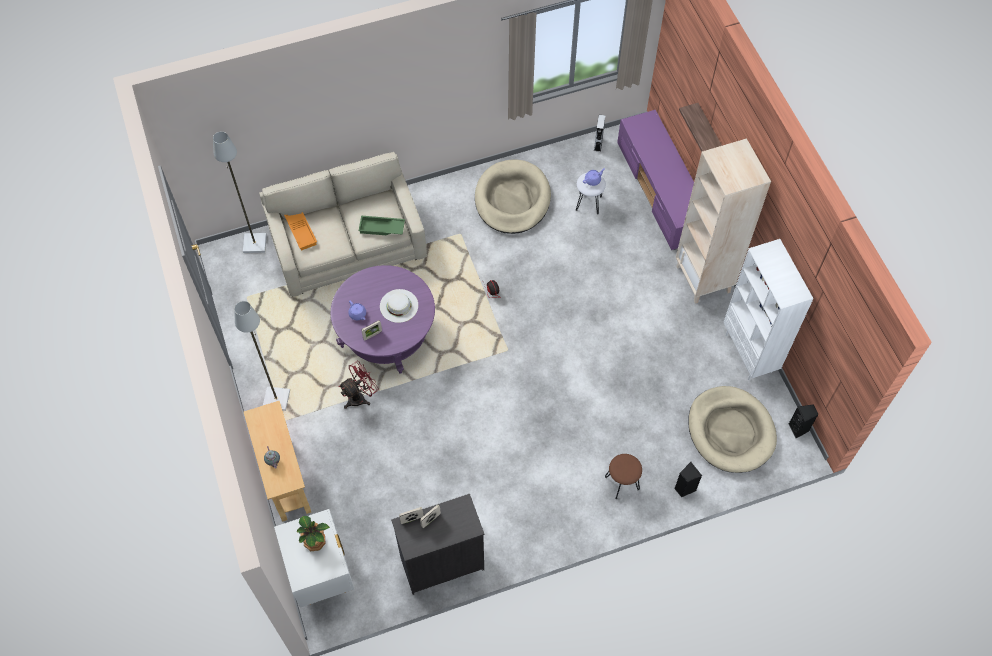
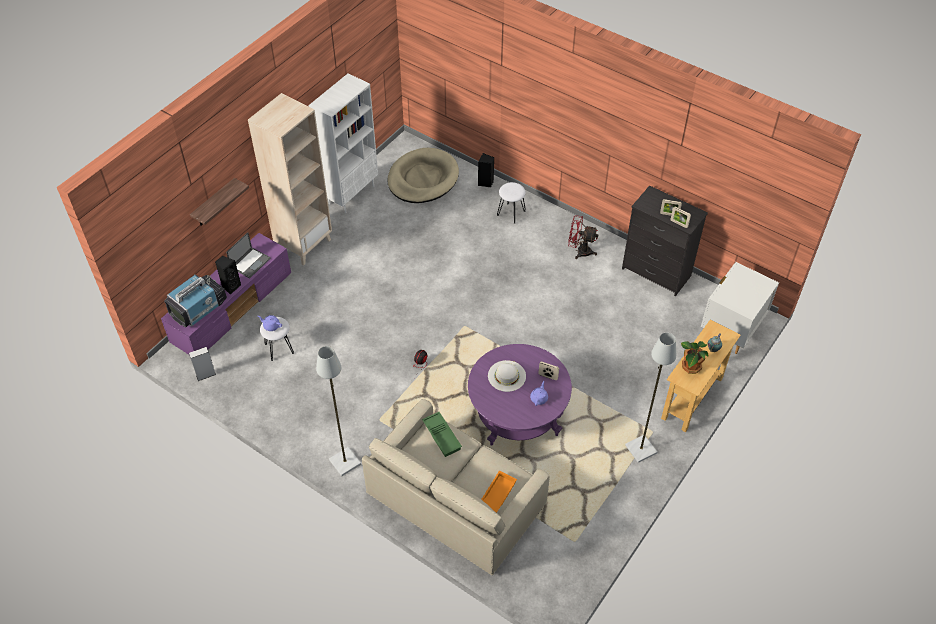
camera: 125 degrees left, 10 degrees down
(254, 244) = (518, 578): grey floor lamp -> grey floor lamp (345, 462)
(315, 540) = (736, 292): potted plant -> potted plant (690, 367)
(360, 396) = (586, 394): red fan -> red fan (580, 251)
(512, 199) = (313, 403): beige dog bed -> none
(622, 483) = (511, 213): brown stool -> white stool
(647, 137) = (199, 308): none -> television
(677, 194) = (250, 262): none -> laptop
(799, 429) = (392, 149): black speaker -> black speaker (231, 286)

